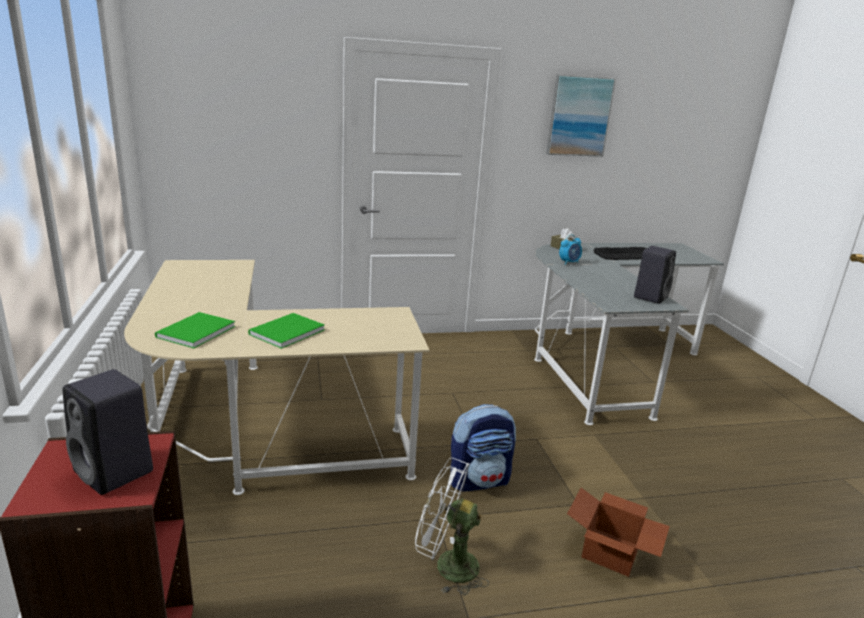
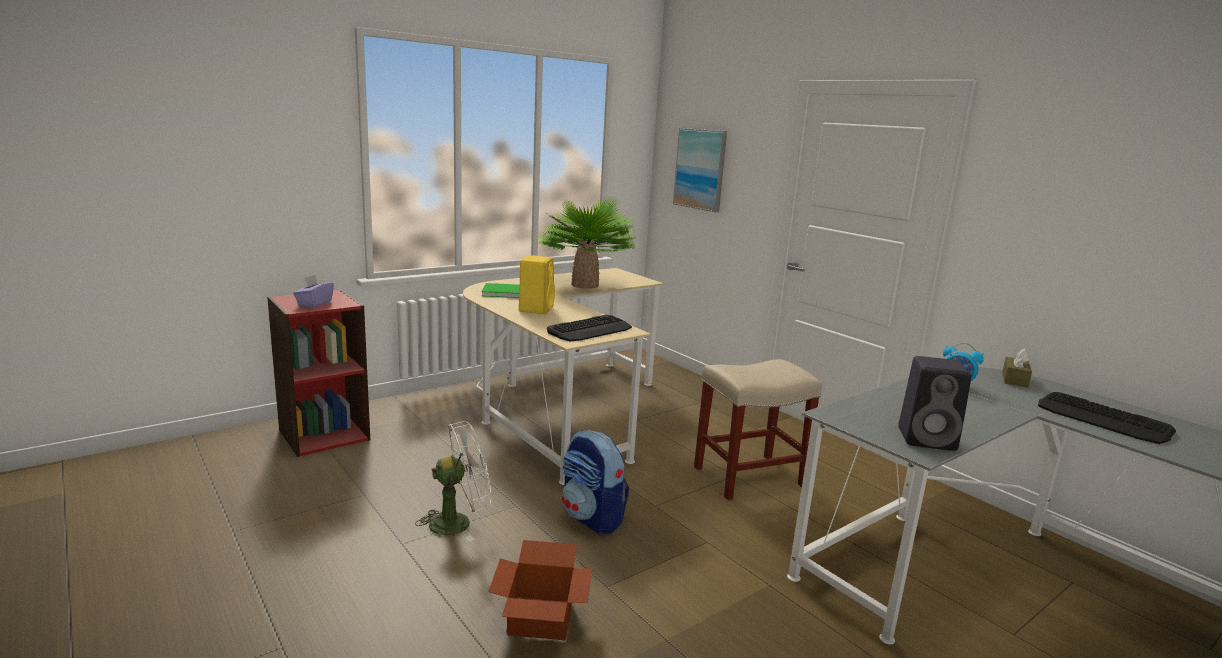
camera: 65 degrees right, 5 degrees down
(116, 472) = (314, 303): black speaker -> purple tissue box
(218, 289) = (585, 285): none -> potted plant
(284, 332) = (536, 309): green book -> yellow speaker
(380, 326) = (590, 330): none -> keyboard
(447, 565) = (459, 522): white fan -> white fan turned 75 degrees clockwise
(457, 388) = (747, 477): none -> beige stool
(579, 116) = (1099, 178): picture -> picture (700, 169)

